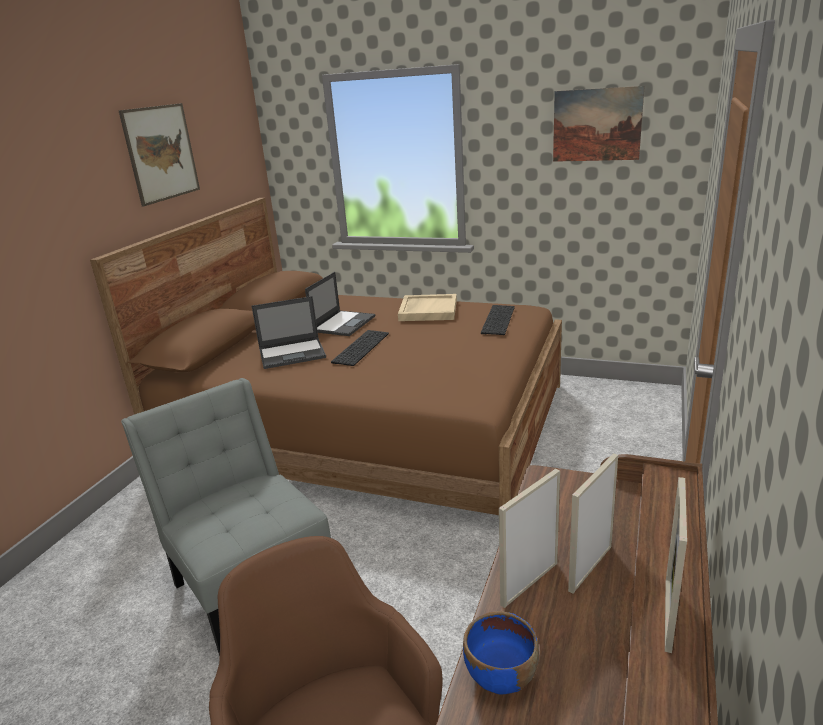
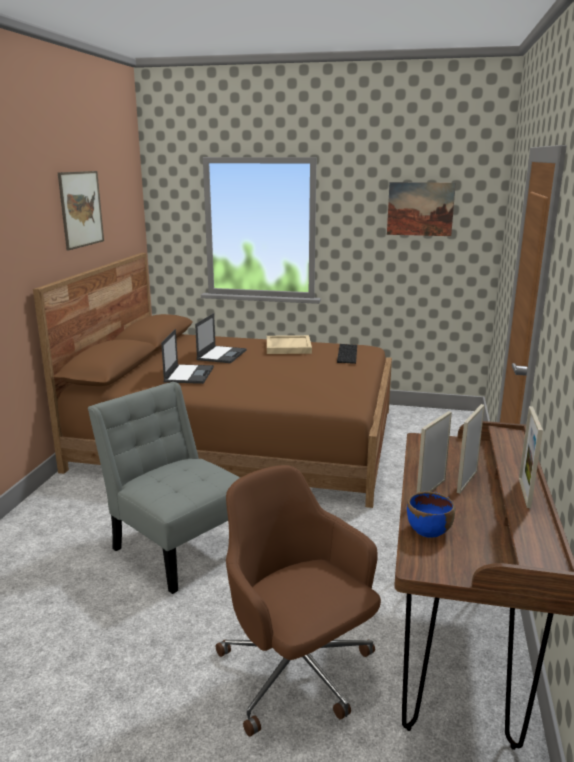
camera: 10 degrees left, 5 degrees down
(293, 353) = (189, 374): laptop -> laptop turned 60 degrees counterclockwise
(360, 347) = (243, 370): keyboard -> none

